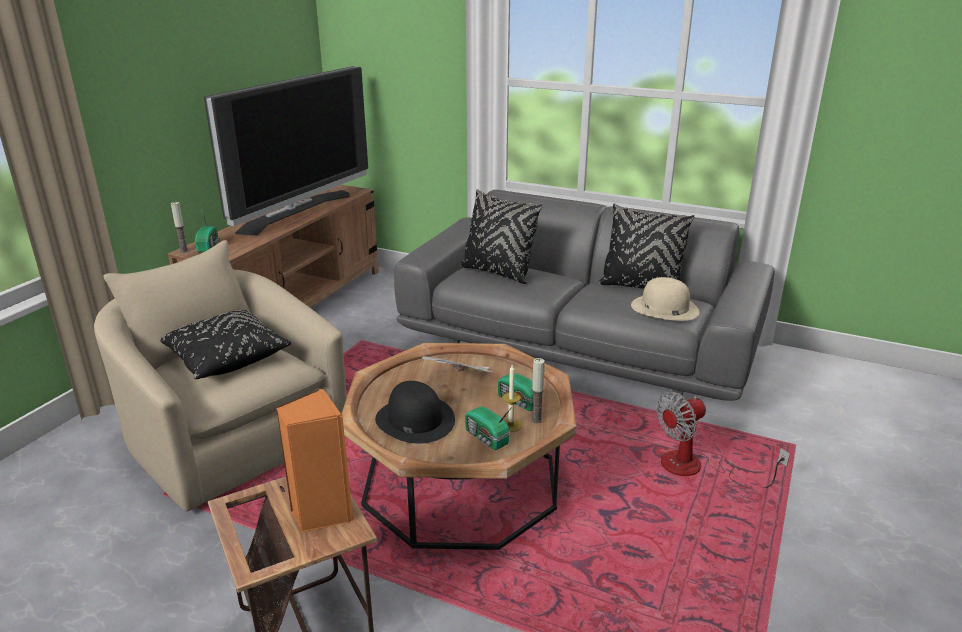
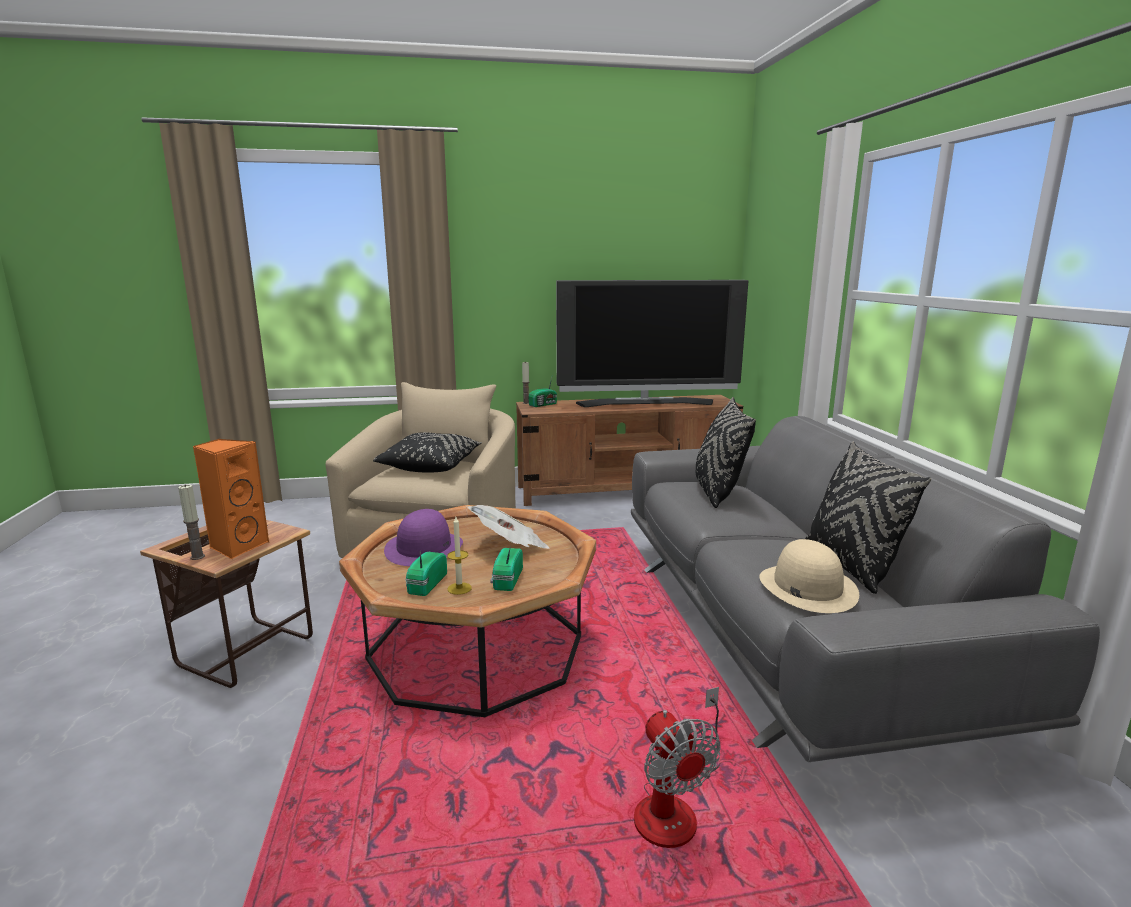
camera: 55 degrees right, 10 degrees down
(414, 420) = (424, 548): black hat -> purple hat
(536, 419) = (483, 597): candle -> candle (197, 557)
(696, 468) = (674, 806): fan -> fan turned 135 degrees counterclockwise

